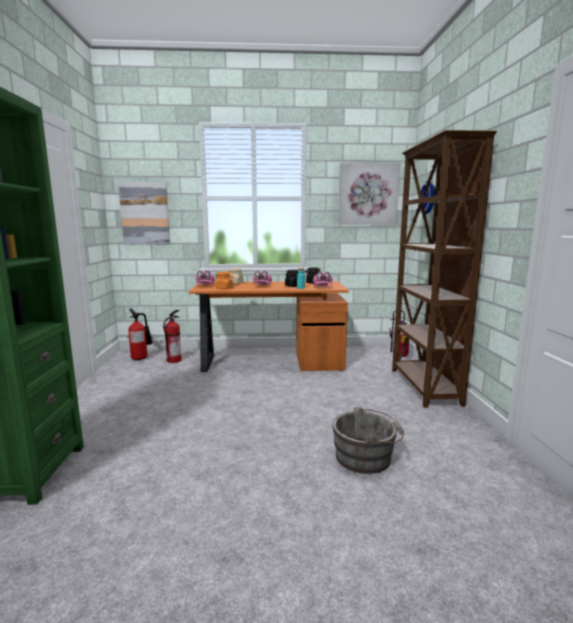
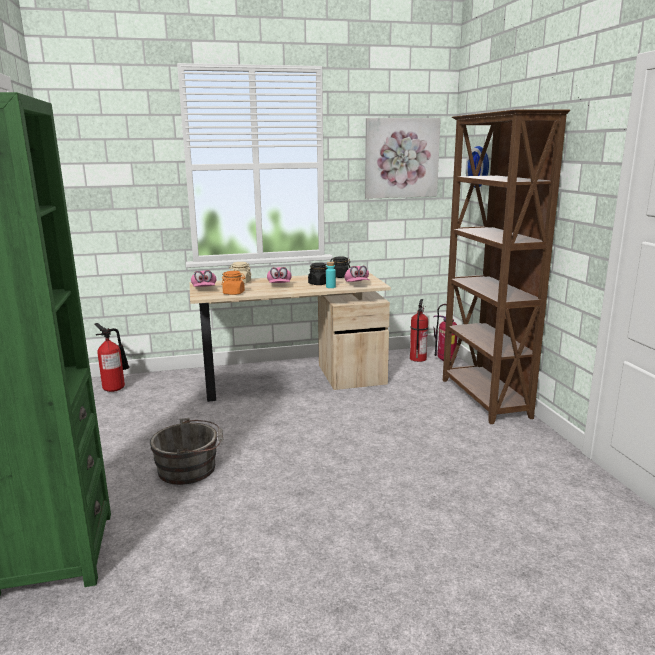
camera: 10 degrees left, 5 degrees up
(145, 213) = (106, 191): picture -> none
(174, 360) = (163, 388): fire extinguisher -> fire extinguisher (417, 358)
(270, 361) = (290, 380): orange desk -> beige desk
(366, 457) = (445, 488): grey bucket -> grey bucket (190, 468)

